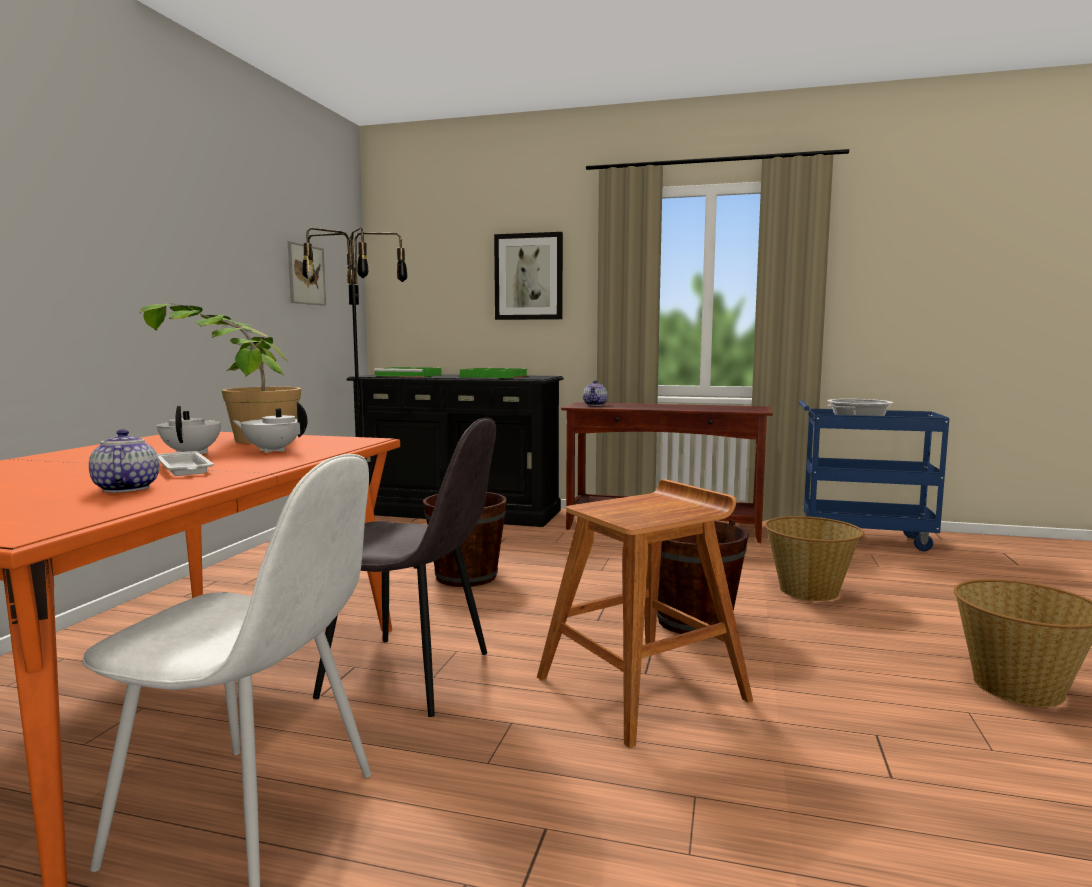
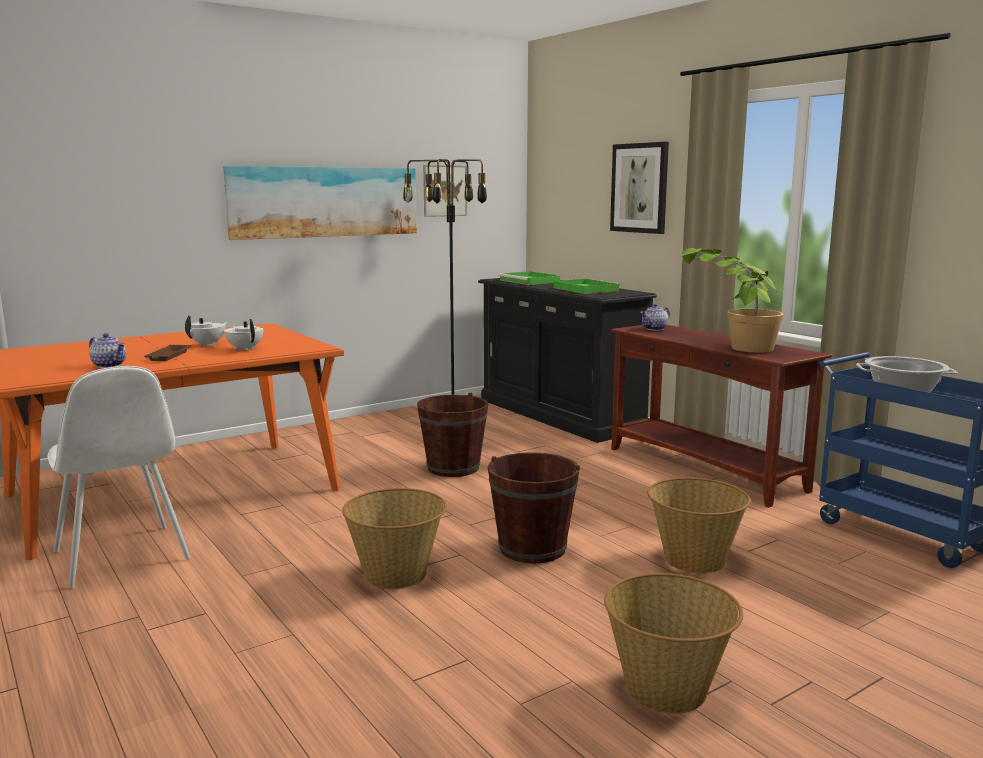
camera: 40 degrees right, 5 degrees up
(124, 488) = (110, 365): teapot -> teapot turned 105 degrees clockwise
(184, 469) = (168, 356): white tray -> brown tray
(197, 272) = (325, 202): none -> picture
(236, 439) = (265, 335): potted plant -> potted plant (732, 345)
(410, 675) = (296, 519): grey chair -> none
(643, 688) = (396, 574): brown stool -> basket

